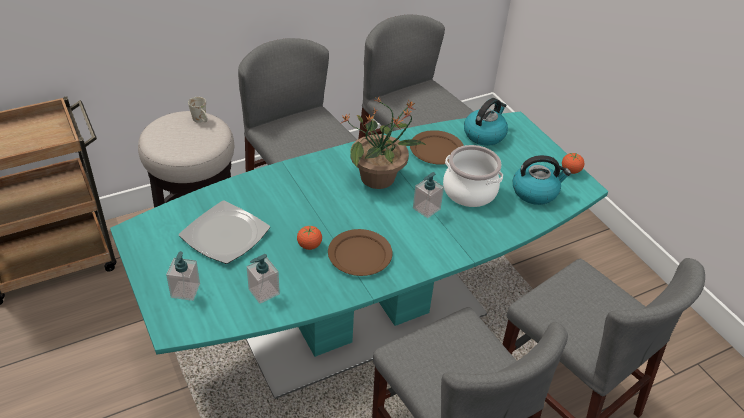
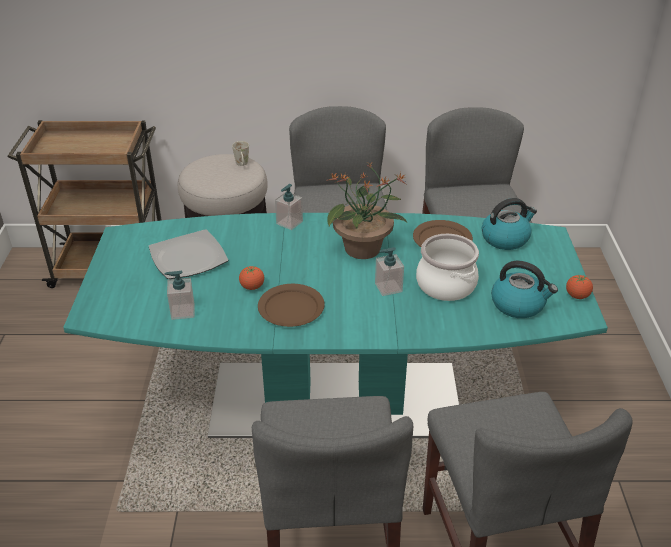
camera: 30 degrees right, 5 degrees down
(185, 291) = (121, 290): soap dispenser -> soap dispenser (289, 223)

